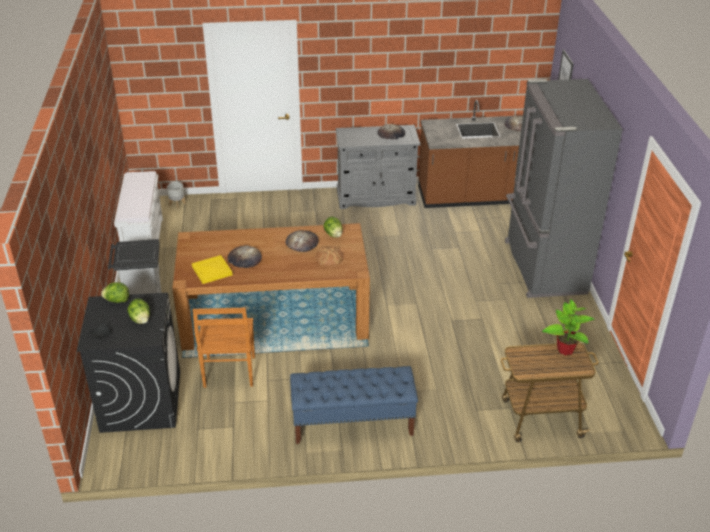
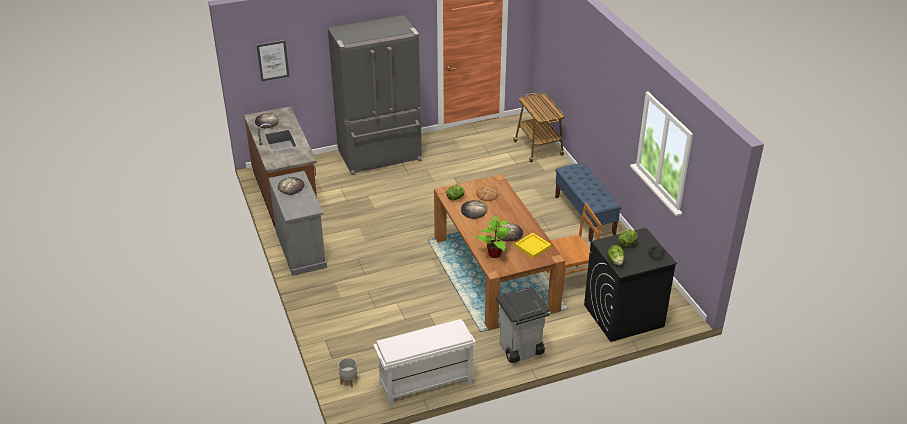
camera: 105 degrees left, 0 degrees up
(565, 349) = (528, 102): potted plant -> potted plant (494, 254)

